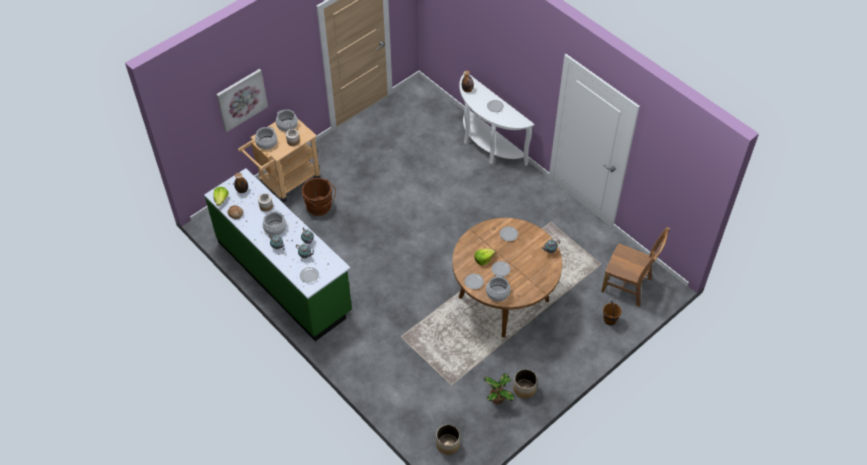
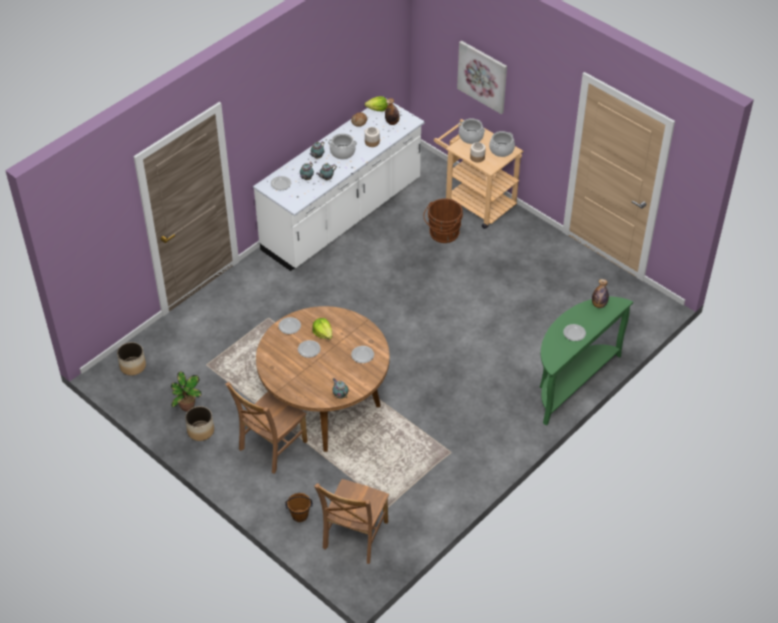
camera: 85 degrees right, 5 degrees down
(284, 276) = (342, 216): green counter -> white counter
(487, 145) = (571, 381): white console table -> green console table
(498, 293) = (275, 348): cooking pot -> none
(543, 338) = (271, 447): none -> brown chair

